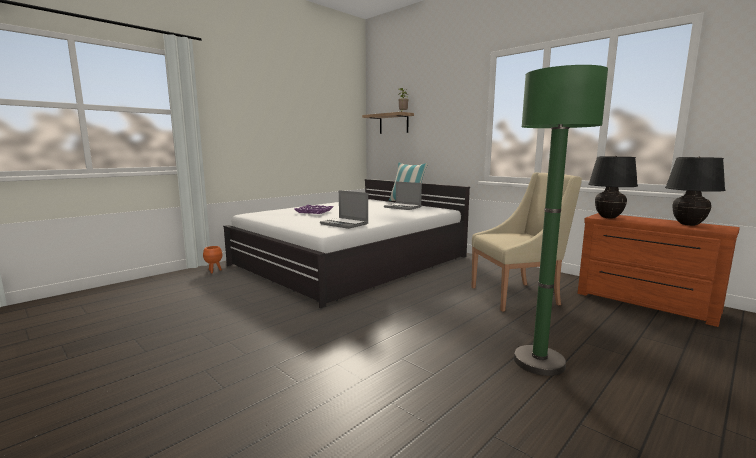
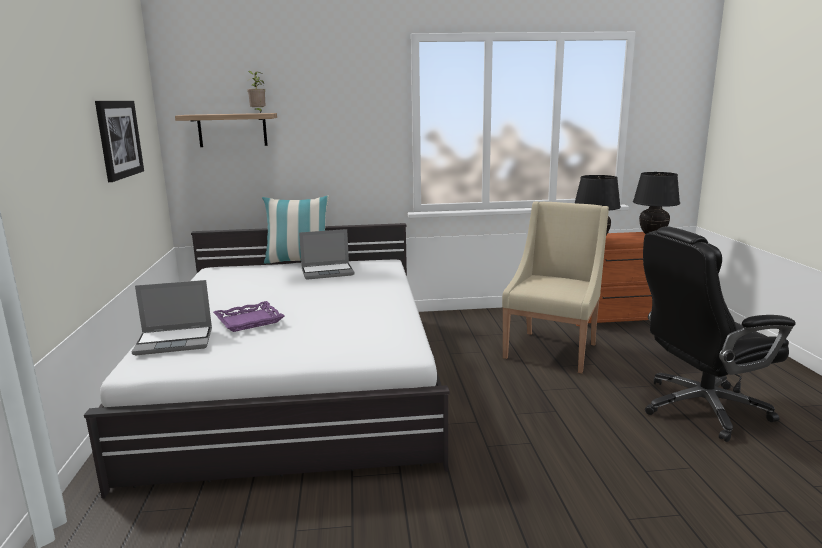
camera: 50 degrees left, 5 degrees up
(214, 271) = (108, 522): orange planter -> none
(319, 123) = (119, 139): none -> picture
(345, 224) = (379, 328): laptop -> laptop (175, 341)
(539, 362) = (700, 408): green floor lamp -> black office chair

